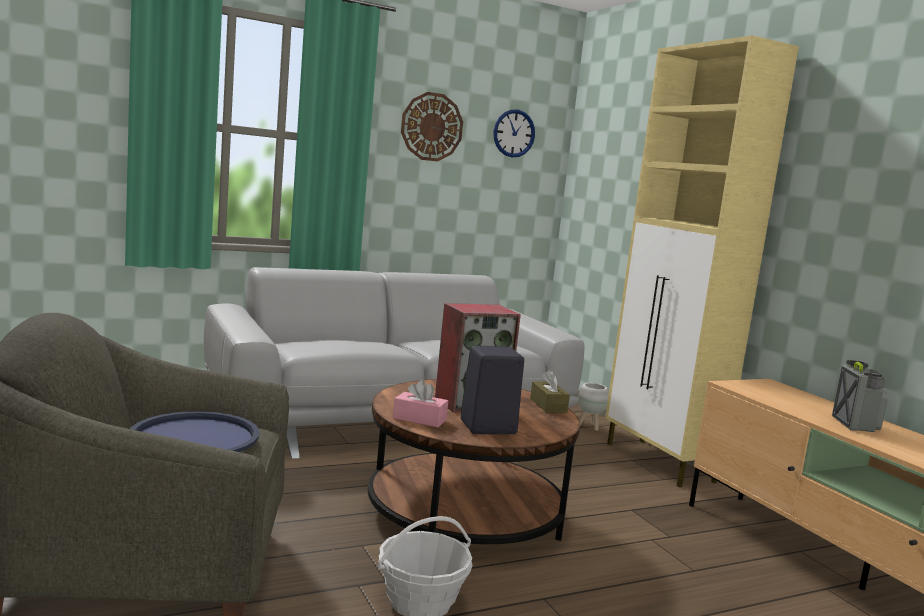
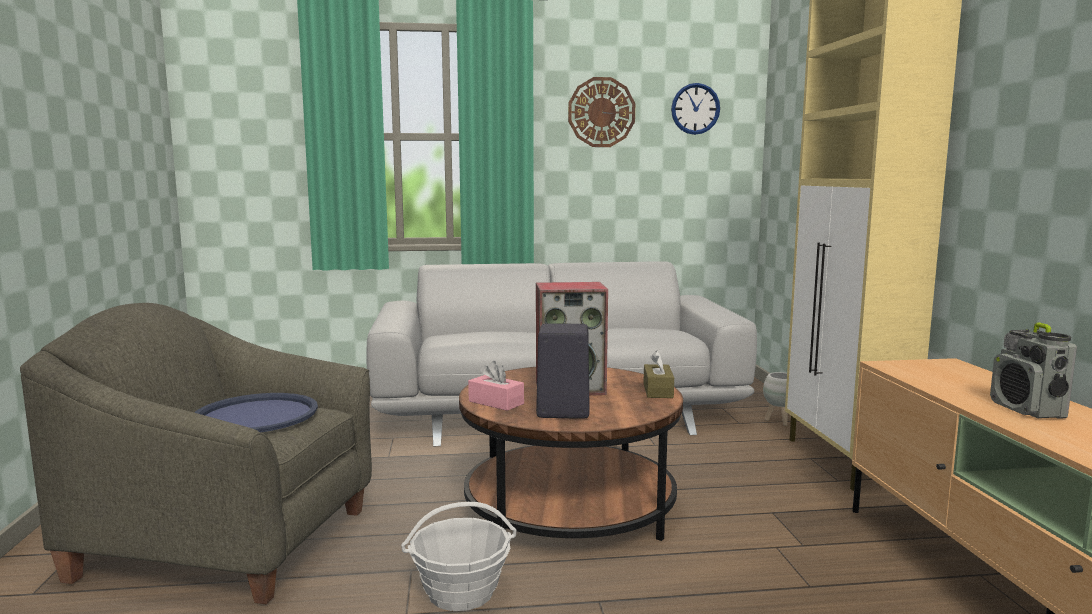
camera: 20 degrees right, 0 degrees up
(854, 424) = (1027, 410): radio -> radio turned 150 degrees clockwise

